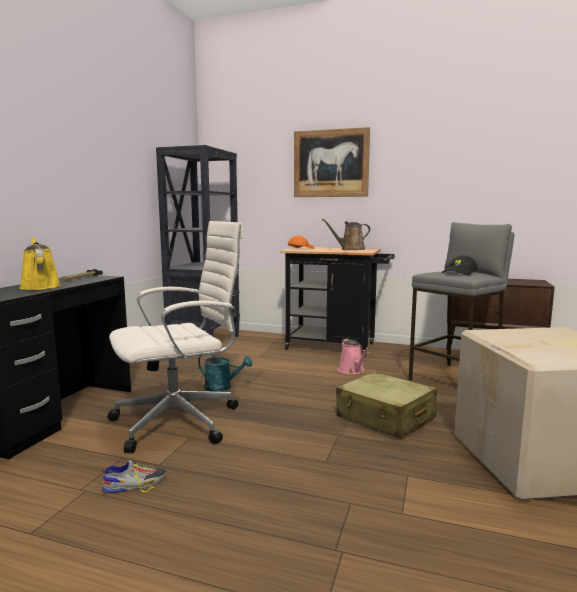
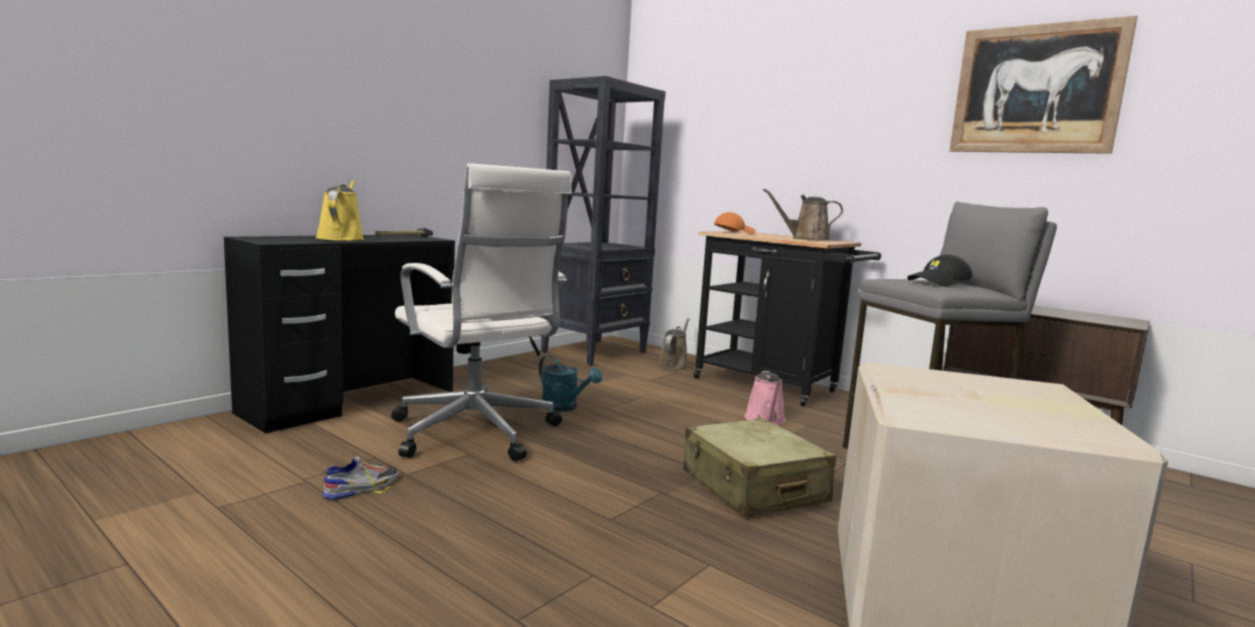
camera: 20 degrees right, 0 degrees up
(135, 484) = (362, 487): shoe -> shoe turned 45 degrees counterclockwise
(180, 421) = (476, 434): white office chair -> white office chair turned 60 degrees clockwise
(264, 342) = (673, 364): none -> brown watering can
(330, 163) = (799, 107): picture -> picture (1036, 89)

